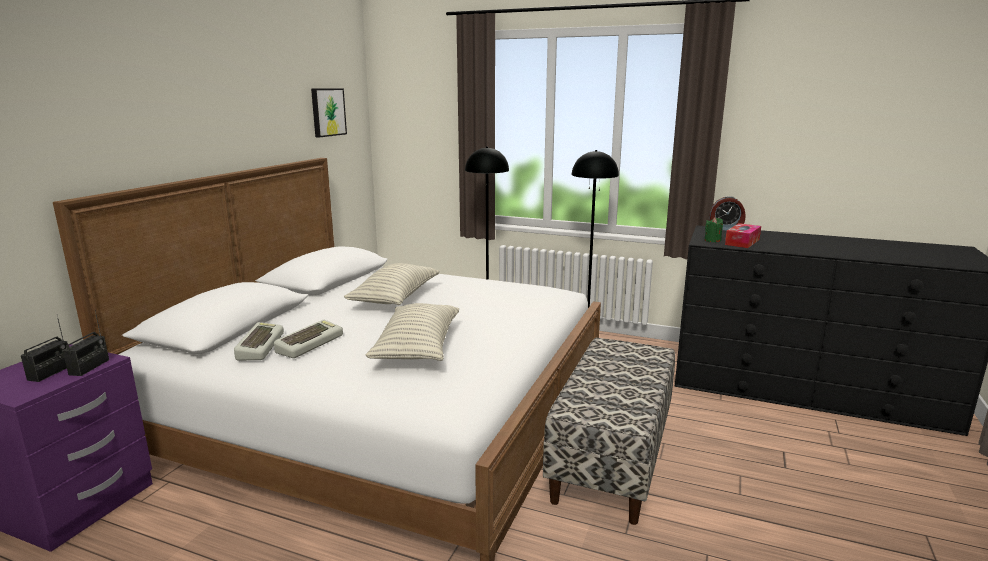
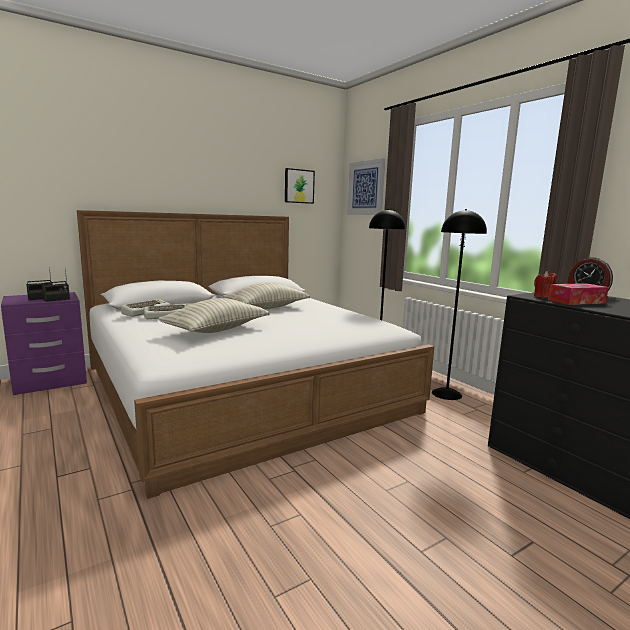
camera: 35 degrees right, 5 degrees down
(415, 110) = (366, 188): none -> picture
(611, 458) = (344, 472): bench -> none
(712, 240) = (543, 296): green candle -> red candle

